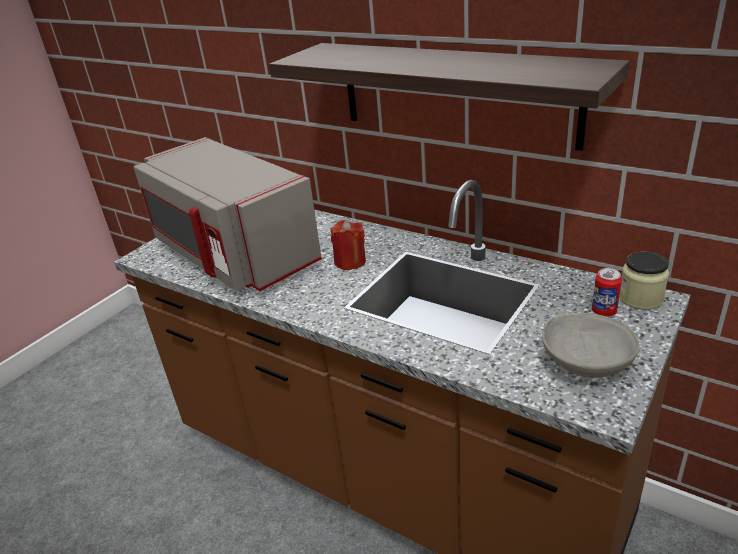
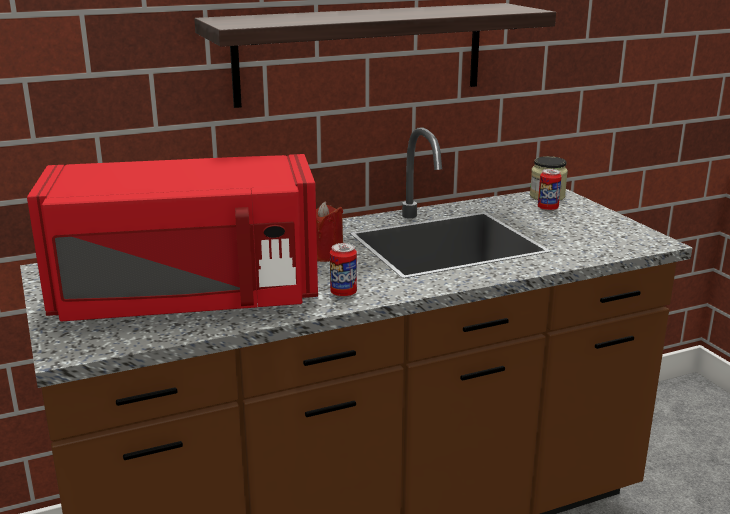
camera: 60 degrees left, 10 degrees down
(232, 253) = (187, 299): grey microwave -> red microwave
(291, 297) = (343, 293): none -> can
(585, 364) = (600, 231): grey bowl -> none

